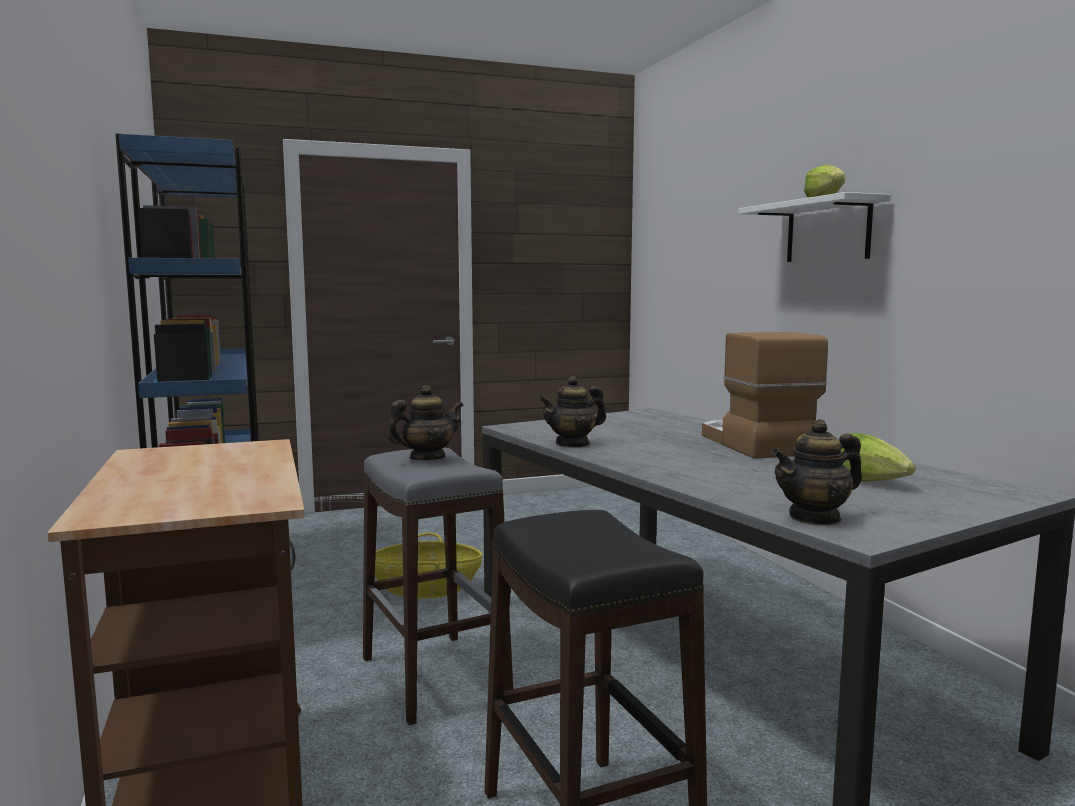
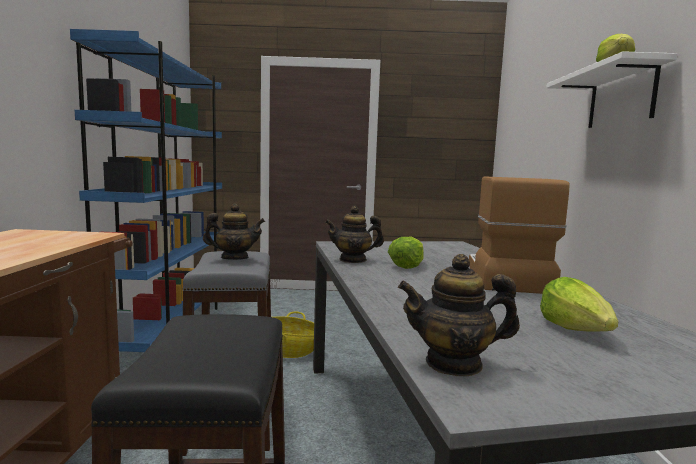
camera: 20 degrees right, 0 degrees up
(641, 443) = (407, 265): none -> lettuce

